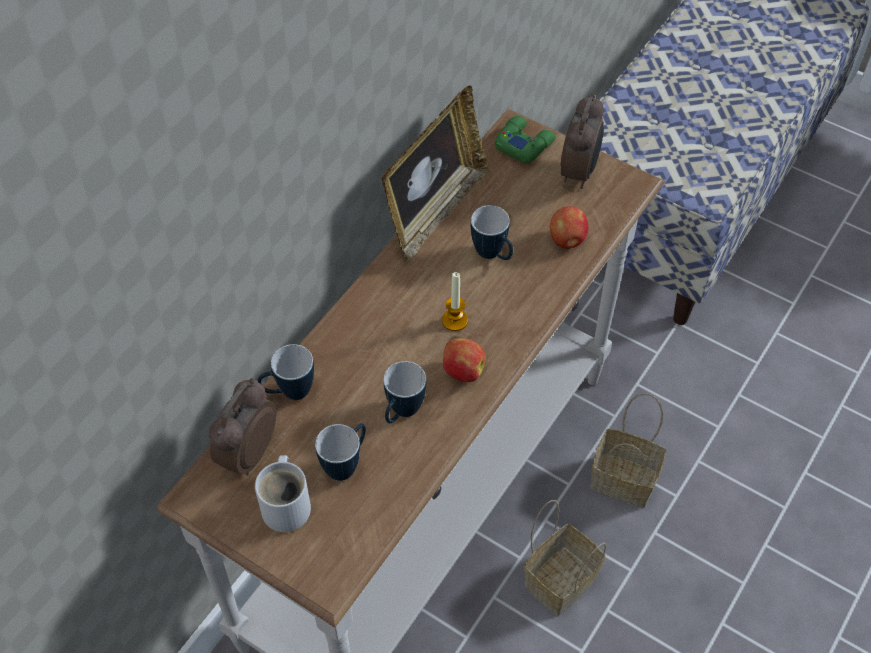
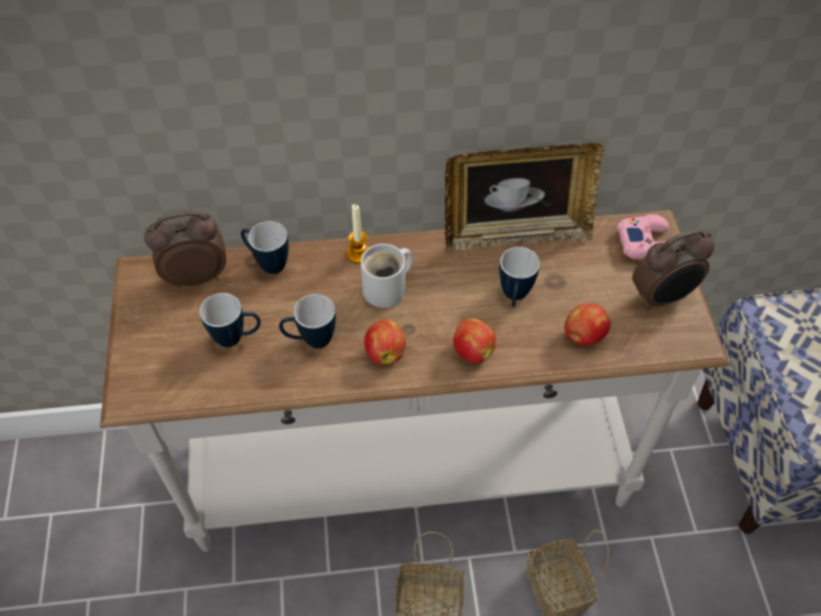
camera: 50 degrees right, 0 degrees up
(288, 505) = (174, 328): white mug -> white mug (388, 289)
(455, 320) = (427, 315): candle -> candle (358, 253)
(515, 315) = (472, 351): none -> apple
(524, 144) = (646, 243): green game controller -> pink game controller

